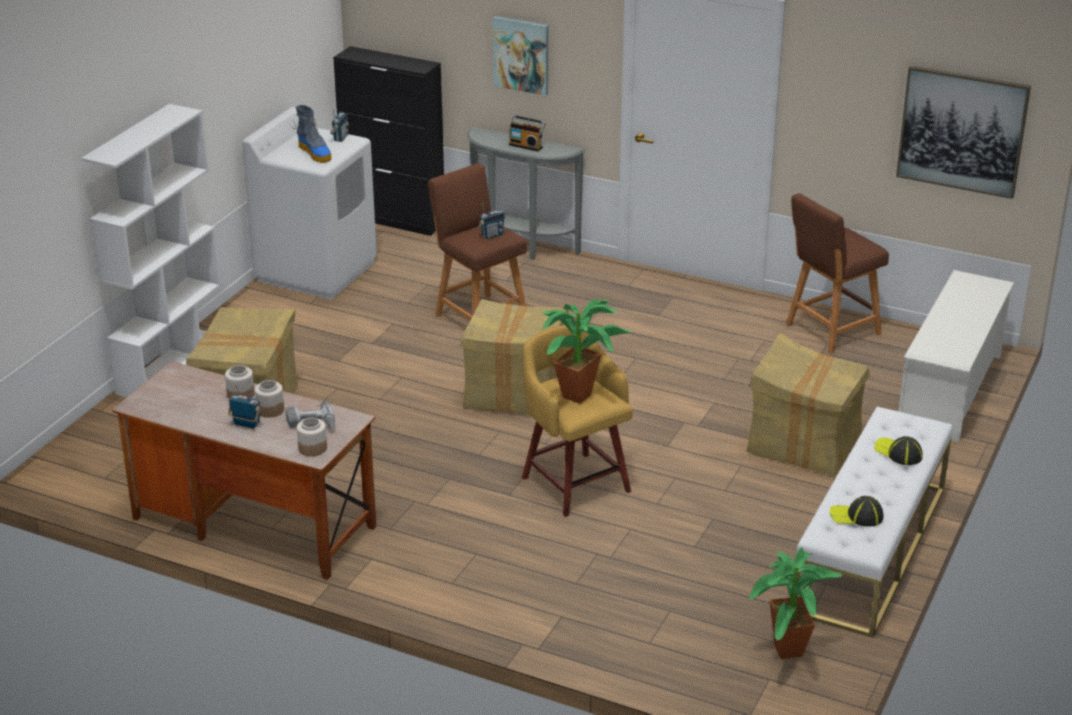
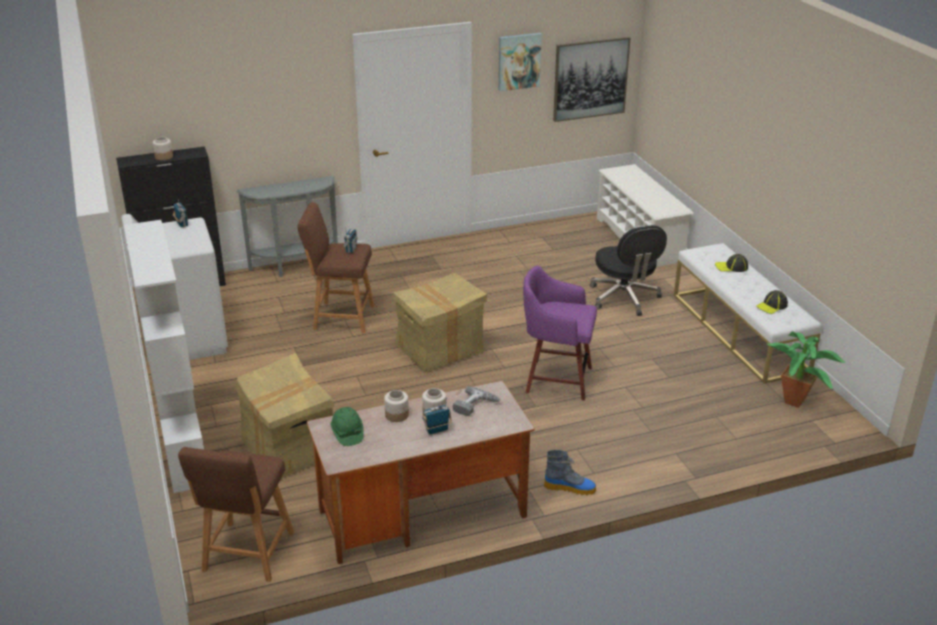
camera: 45 degrees left, 0 degrees up
(180, 387) = (347, 433): none -> green hard hat
(312, 448) = (505, 420): jar -> jar (163, 157)
(315, 153) = (183, 240): boot -> boot (570, 488)
(521, 55) = (273, 119): picture -> picture (519, 61)
(526, 146) = (295, 187): radio -> none
(574, 482) = (556, 379): yellow stool -> purple stool
(582, 394) = (566, 311): potted plant -> none
(803, 444) = (624, 298): cardboard box -> black office chair
(829, 331) = (538, 237): brown stool -> brown stool (247, 555)

